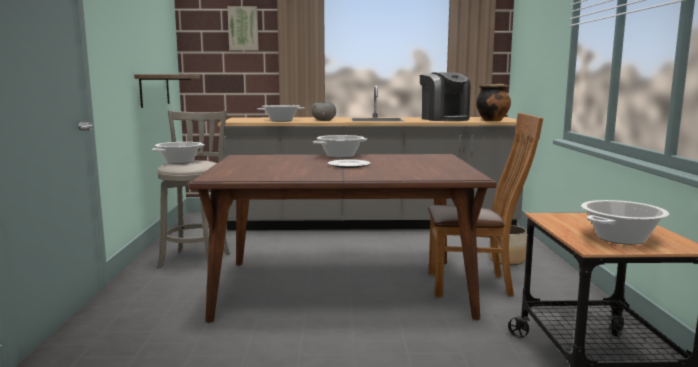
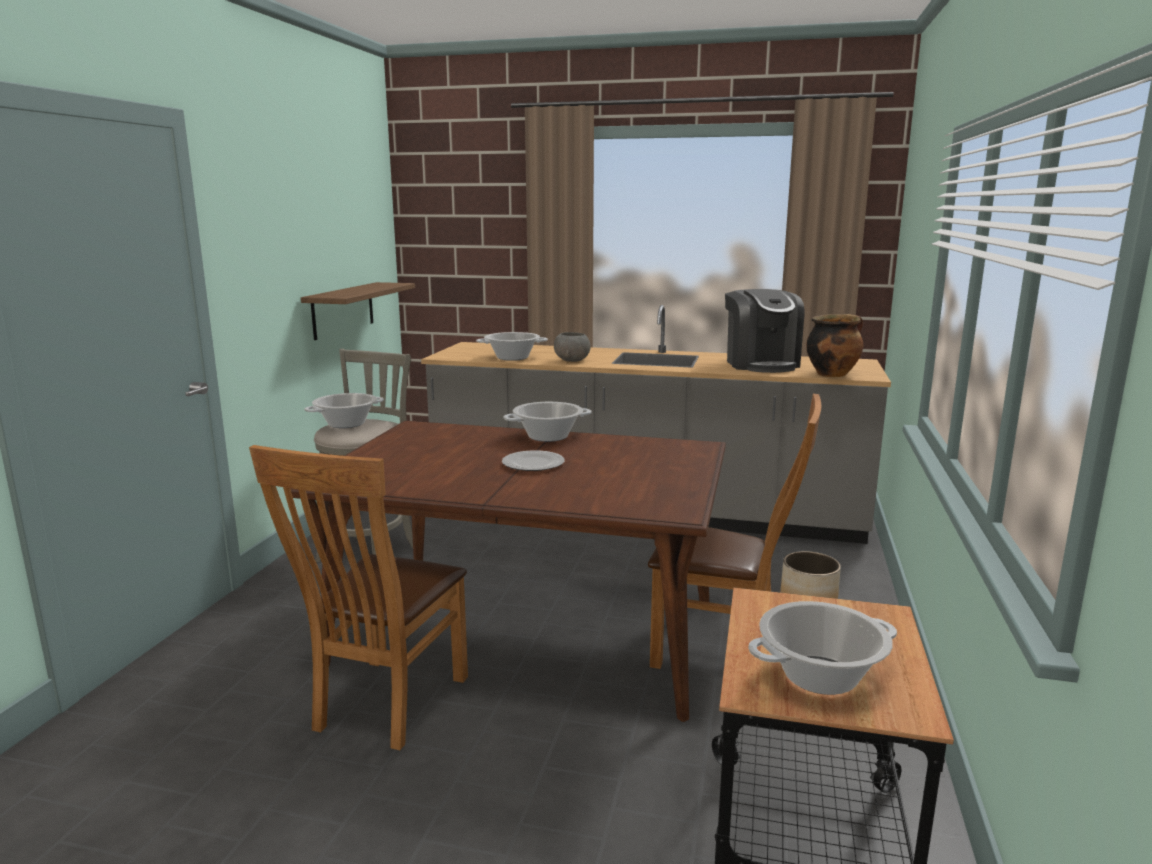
camera: 15 degrees right, 5 degrees up
(243, 28) = (482, 212): picture -> none
(272, 337) = (384, 706): none -> brown chair

